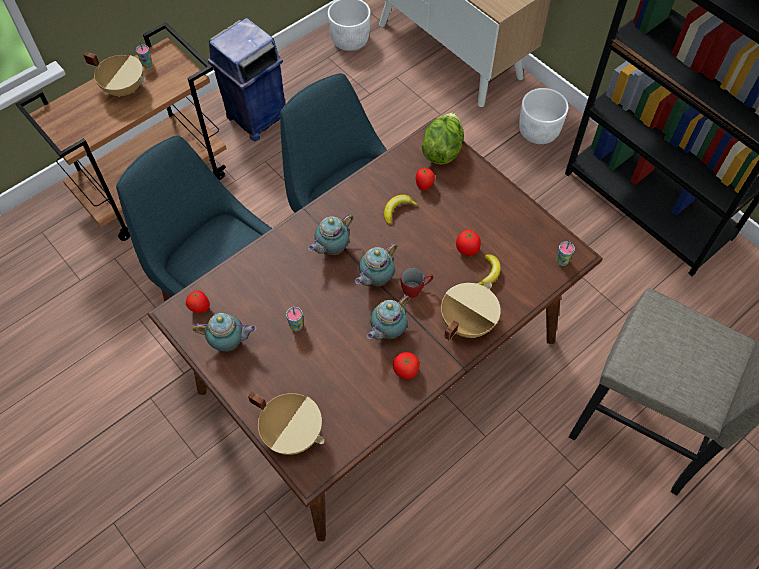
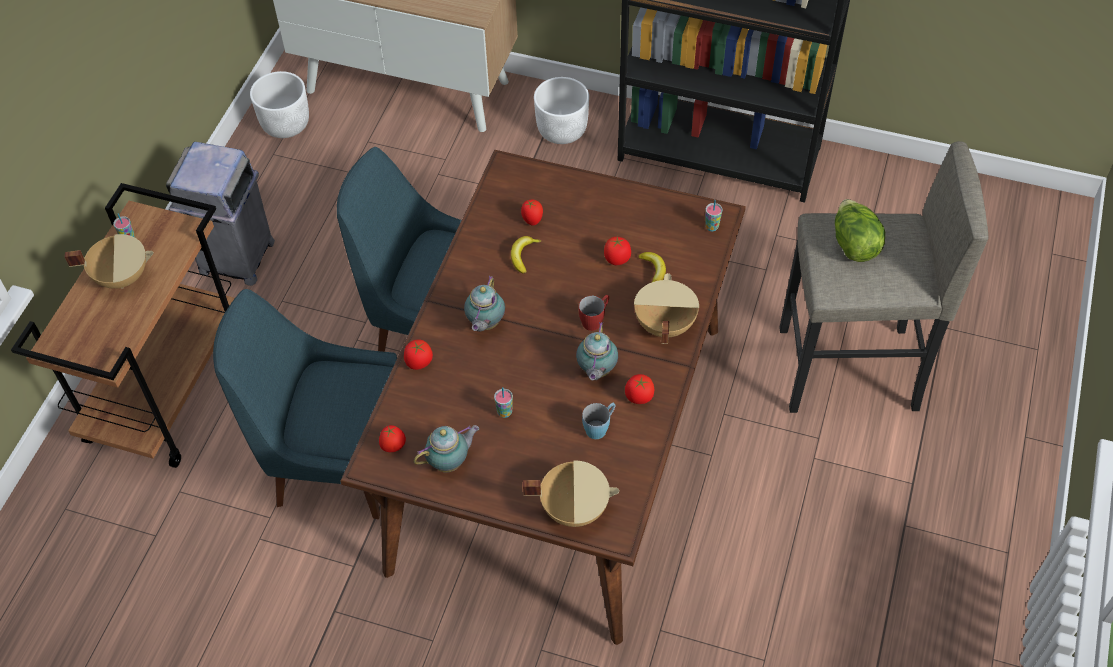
camera: 30 degrees left, 5 degrees down
(256, 118) = (236, 259): blue trash can -> grey trash can
(263, 253) = (419, 362): none -> tomato
(358, 378) = (600, 427): none -> blue mug
(375, 279) = (549, 330): teapot -> none
(442, 150) = (525, 178): lettuce -> lettuce (853, 244)

